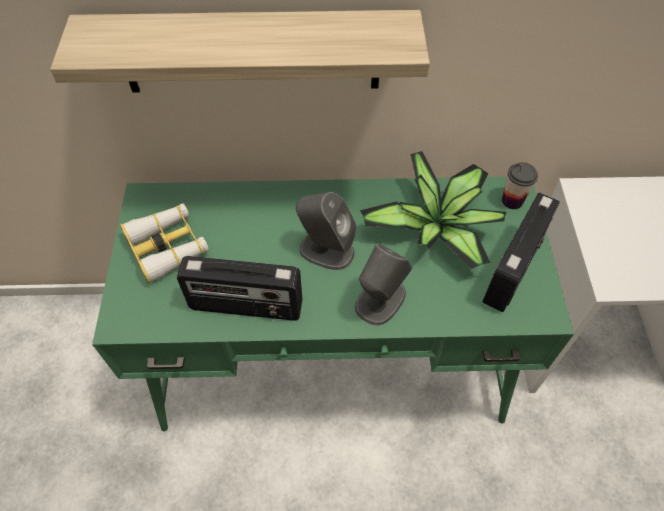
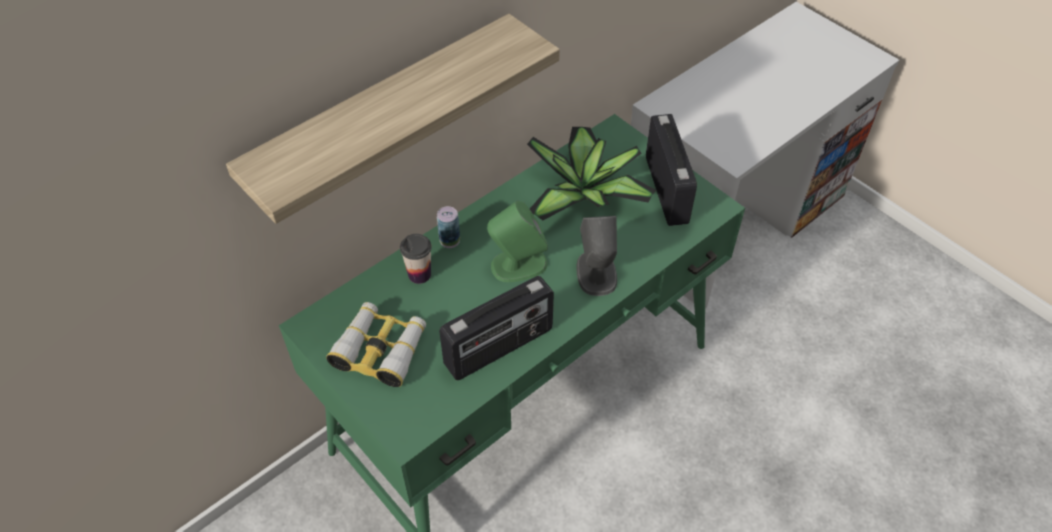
camera: 40 degrees left, 5 degrees down
(295, 197) = (449, 240): none -> can
(326, 250) = (518, 265): grey speaker -> green speaker
(512, 201) = (619, 140): cup -> cup (419, 274)

